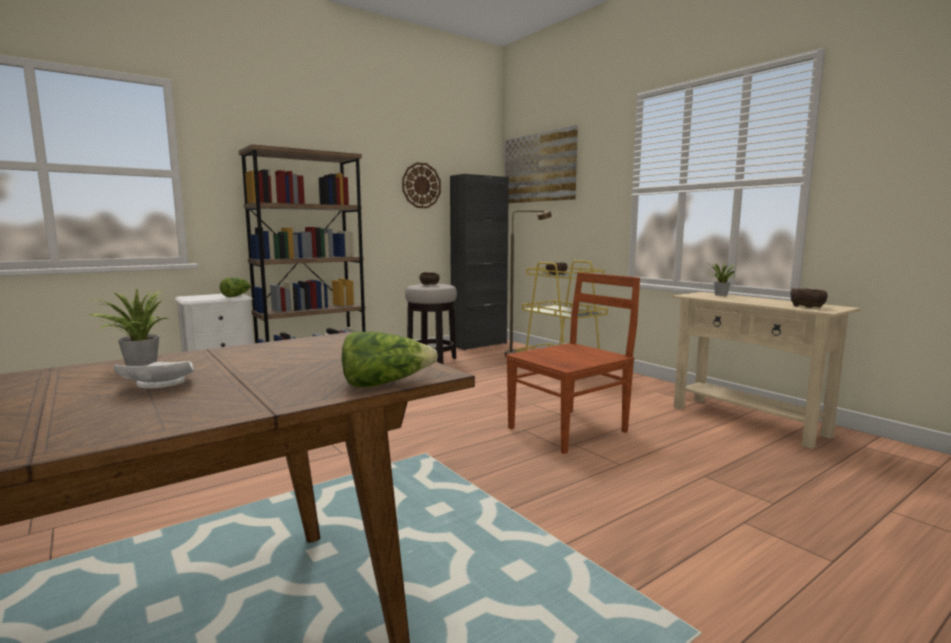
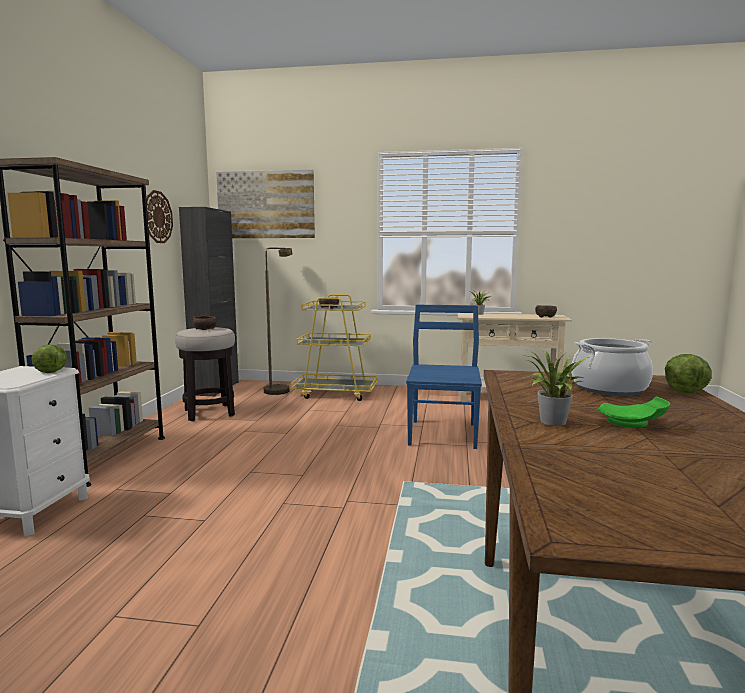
camera: 45 degrees left, 0 degrees up
(159, 385) = (632, 423): white plate -> green plate
(330, 364) = (609, 388): none -> cooking pot
(570, 429) = (443, 433): brown chair -> blue chair

